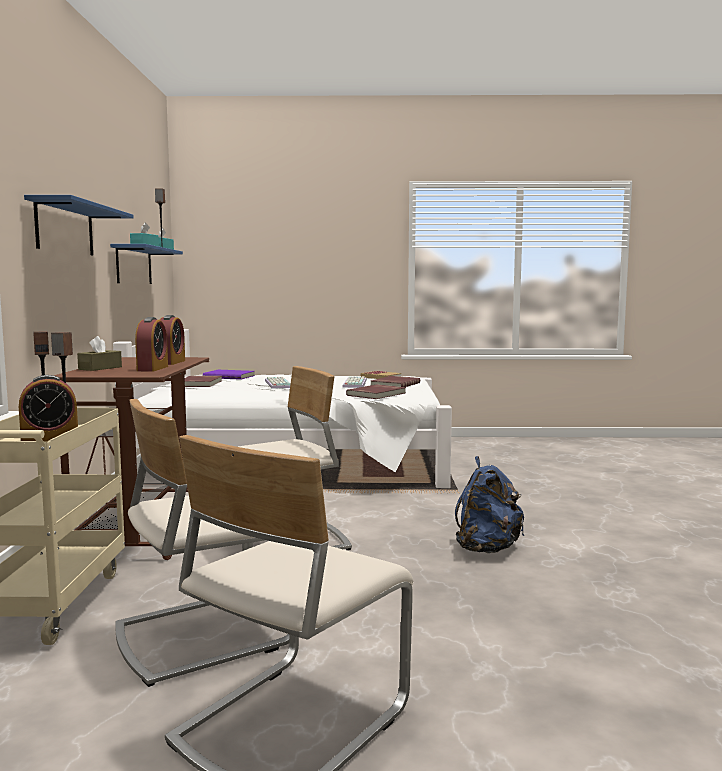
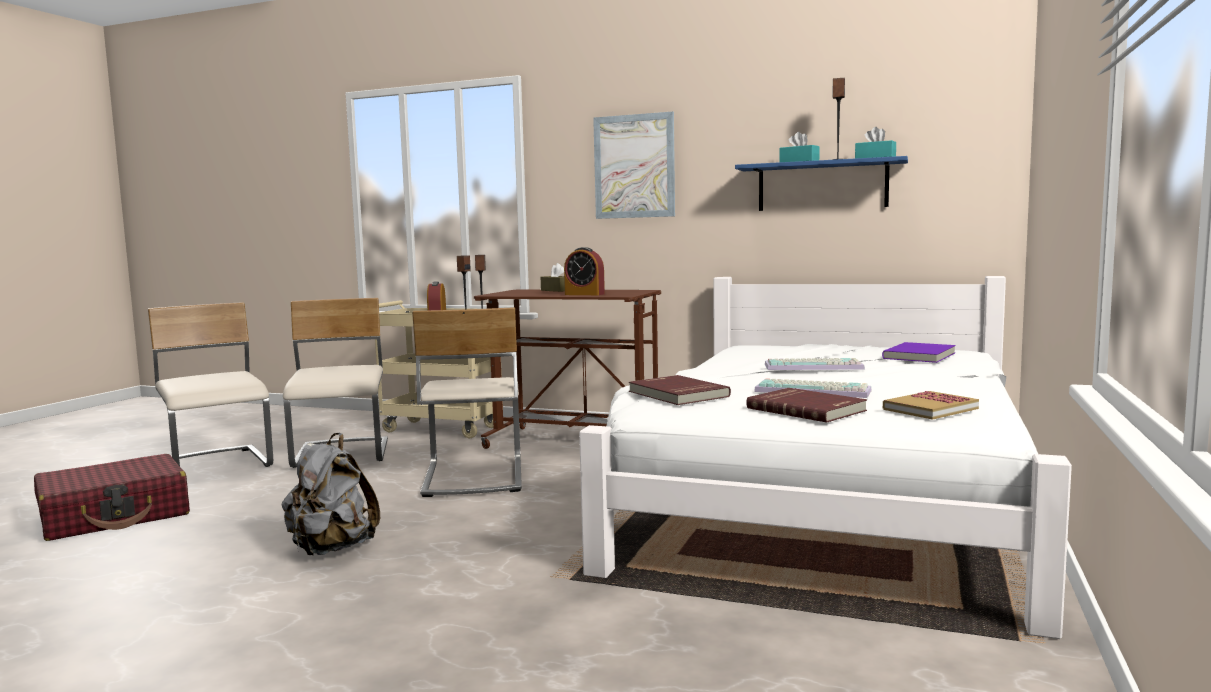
camera: 110 degrees right, 0 degrees up
(65, 229) = (634, 166): blue shelf -> picture
(152, 369) = (534, 294): alarm clock -> none
(200, 383) = (832, 349): red book -> none
(487, 549) = (331, 549): blue backpack -> grey backpack
(538, 689) = (115, 516): none -> red suitcase

